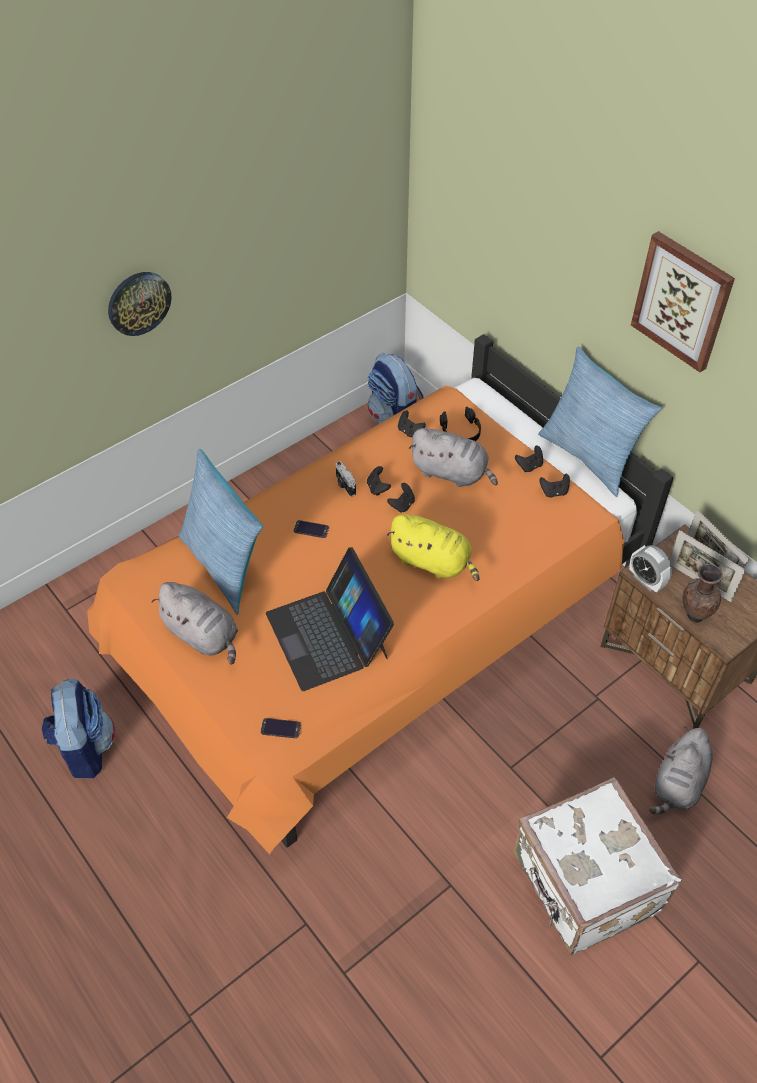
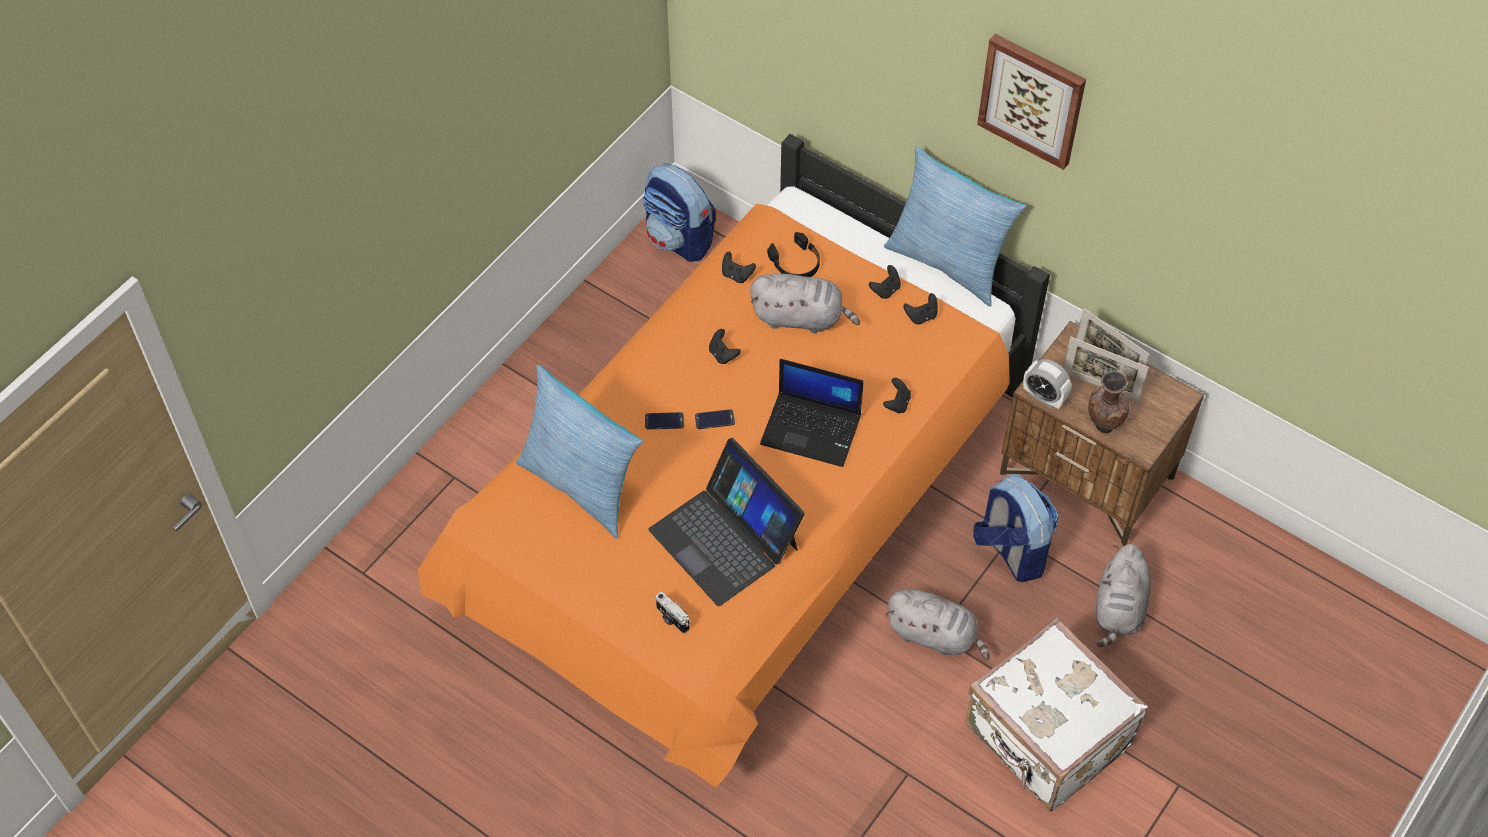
camera: 15 degrees left, 5 degrees up
(84, 748) = (452, 728): backpack -> backpack (1011, 551)
(138, 303) = (412, 204): wall clock -> none
(203, 635) = (588, 570): grey plush toy -> grey plush toy (935, 635)
(280, 728) = (709, 651): phone -> phone (714, 419)
(345, 485) = (684, 359): camera -> camera (671, 619)
(402, 505) = (757, 369): black game controller -> black game controller (897, 403)
(433, 562) = (812, 429): yellow plush toy -> laptop

